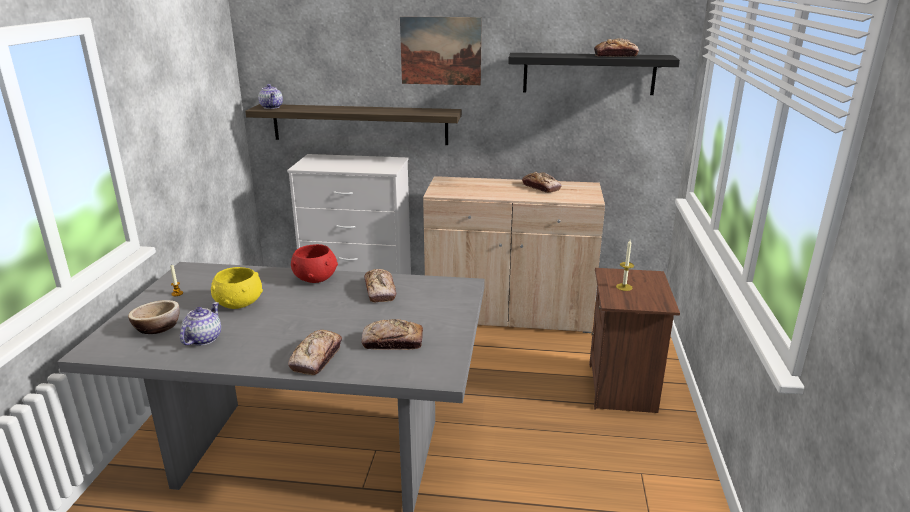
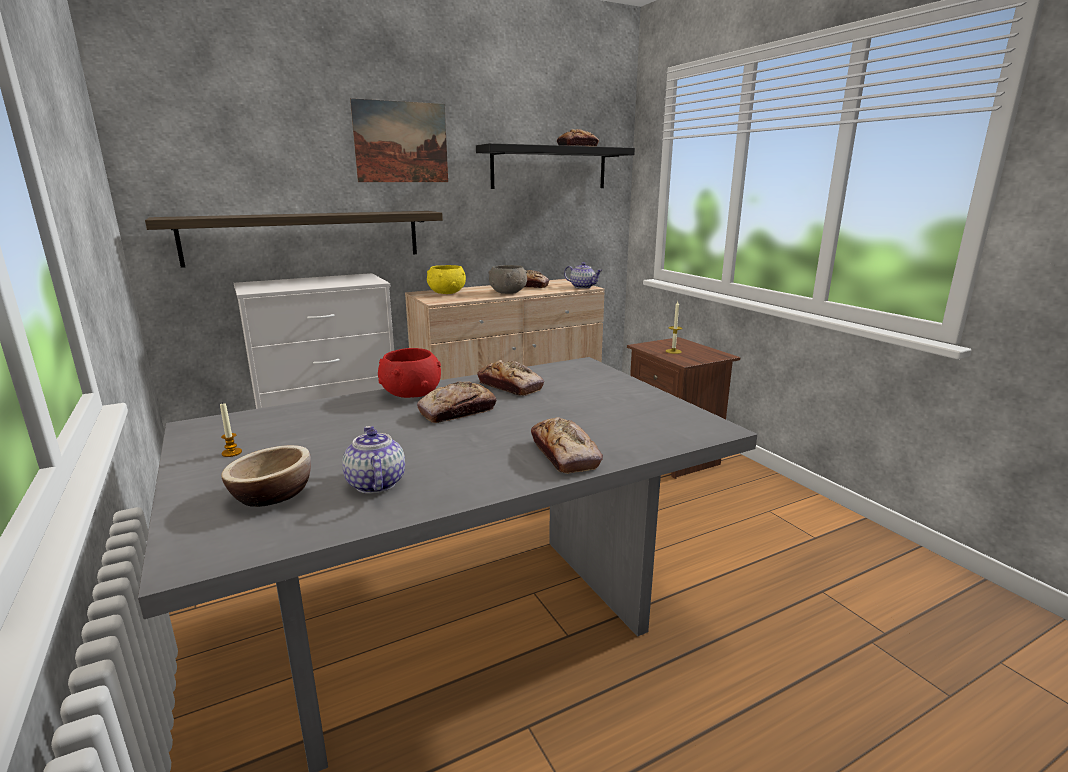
camera: 35 degrees left, 5 degrees down
(238, 303) = (354, 438): yellow bowl -> yellow bowl (446, 293)
(272, 107) = (180, 217): teapot -> teapot (583, 287)
(392, 342) = (613, 419): bread -> bread (457, 411)
(509, 193) = (508, 292): none -> grey bowl

